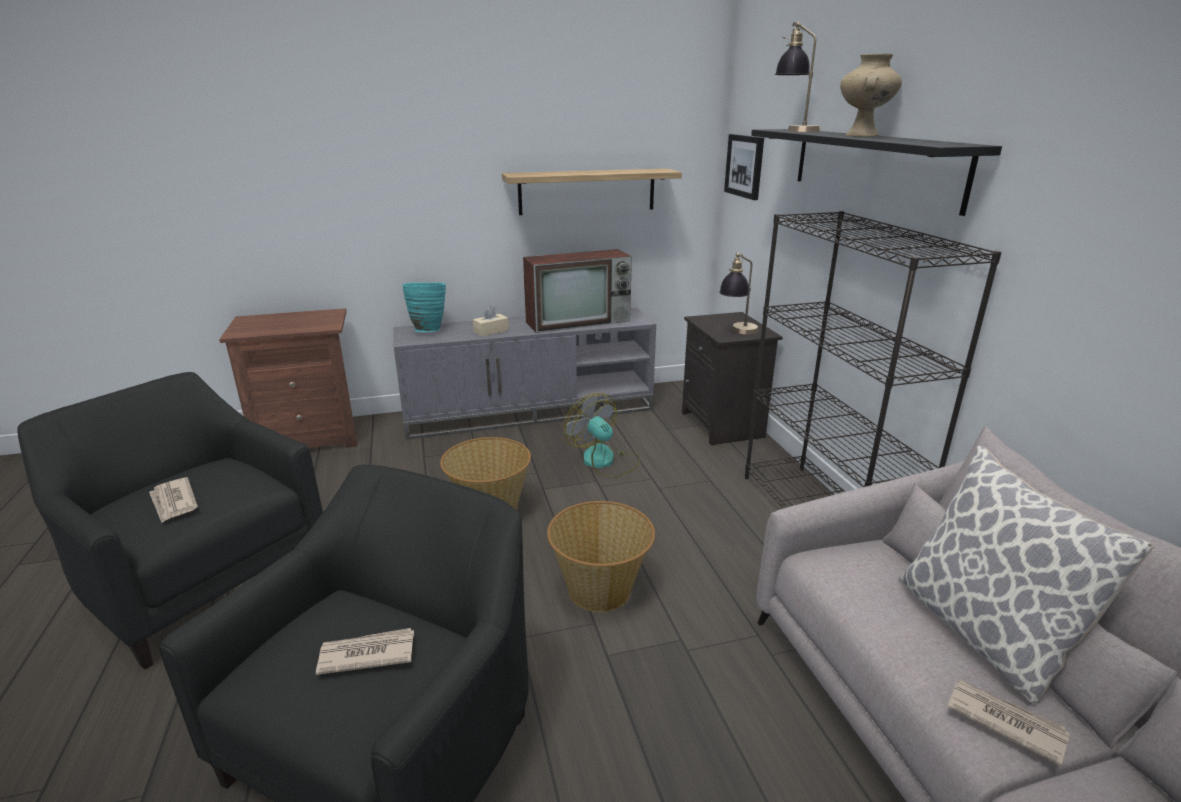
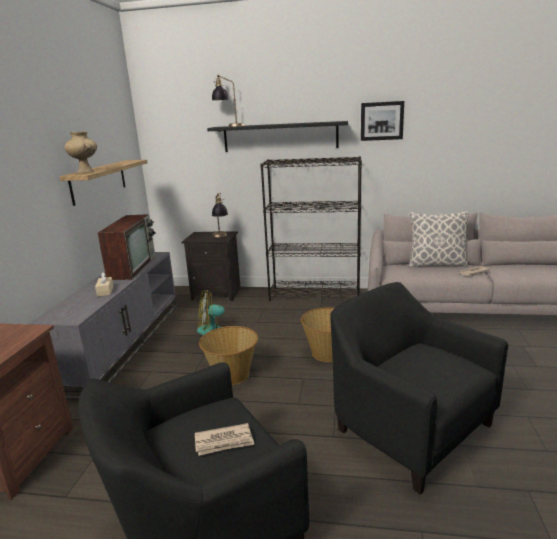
camera: 65 degrees left, 5 degrees down
(366, 654) = (426, 362): newspaper -> none
(428, 330) = (63, 311): turquoise vase -> none
(745, 166) = (169, 152): picture -> picture (381, 121)
(862, 136) = (281, 123): beige vase -> beige vase (86, 172)

